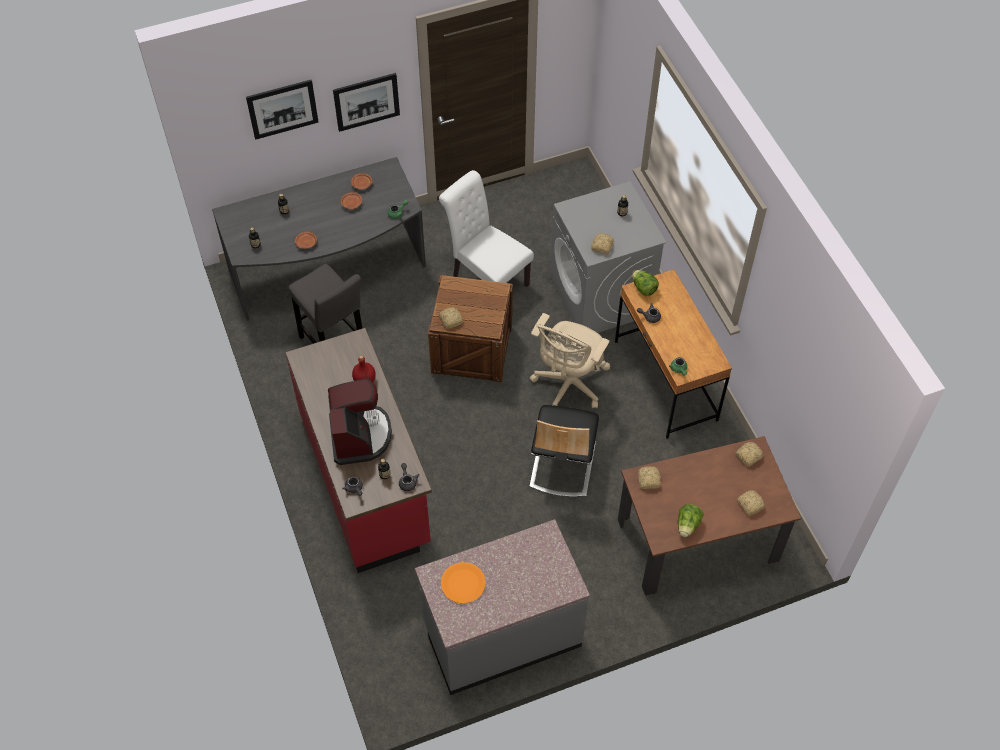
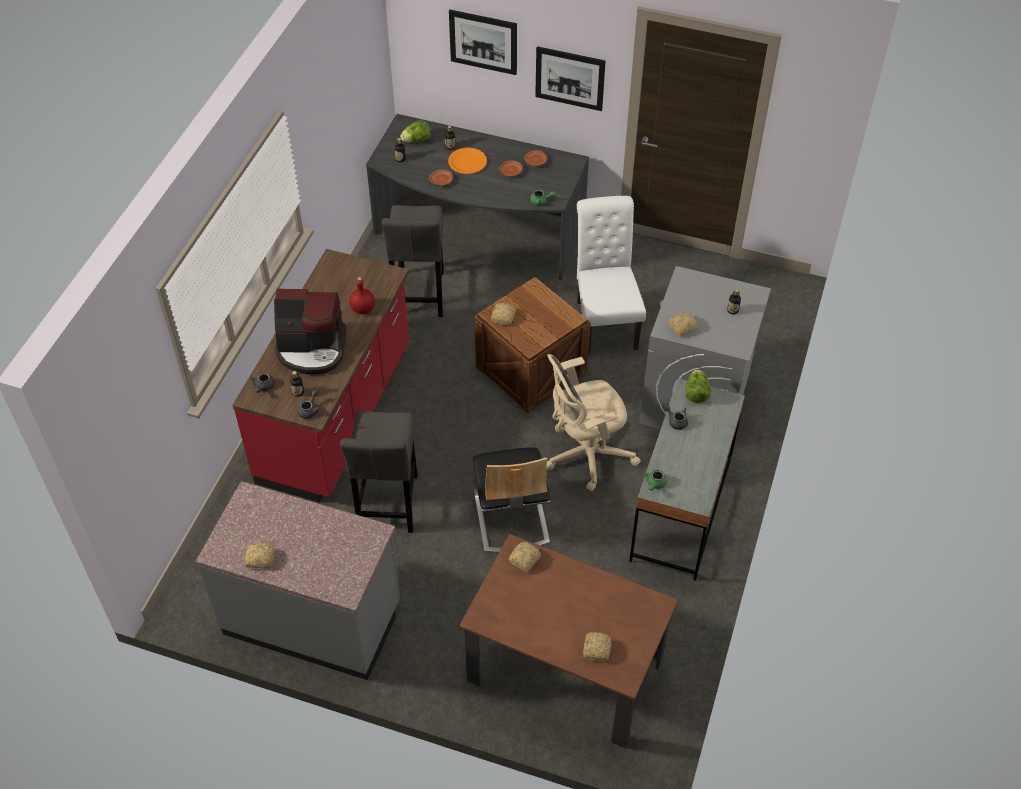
camera: 40 degrees right, 5 degrees down
(359, 436) = (312, 349): coffee machine -> coffee machine turned 60 degrees clockwise
(463, 583) = (263, 521): orange plate -> orange plate (467, 162)
(472, 518) = (388, 506): none -> grey stool
(562, 464) = (510, 517): chair -> chair turned 60 degrees counterclockwise
(665, 381) = (680, 511): brown desk -> grey desk
(687, 525) = (518, 624): lettuce -> lettuce (416, 140)
(748, 456) = (641, 606): bread -> bread (260, 558)

